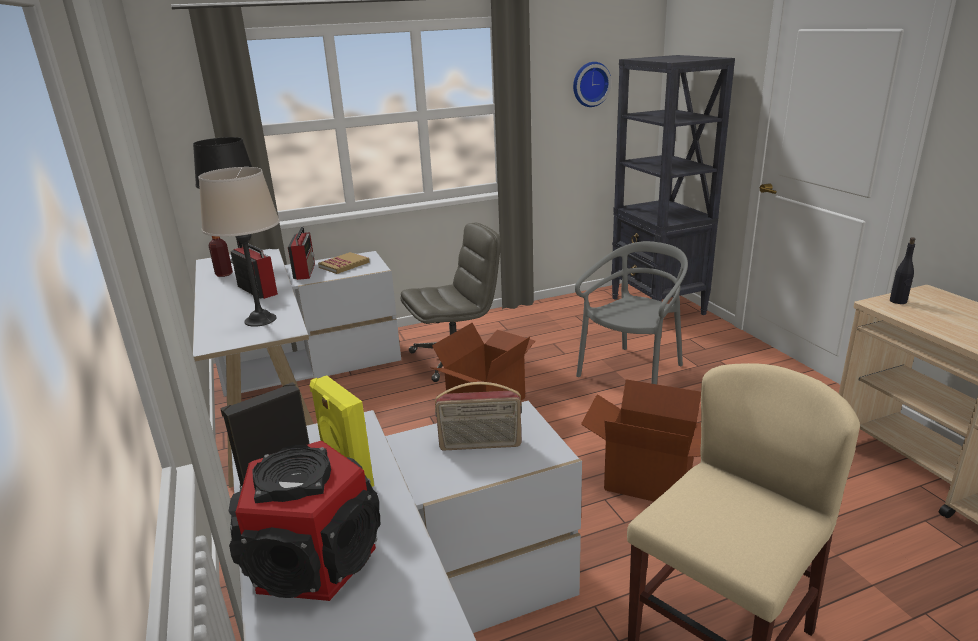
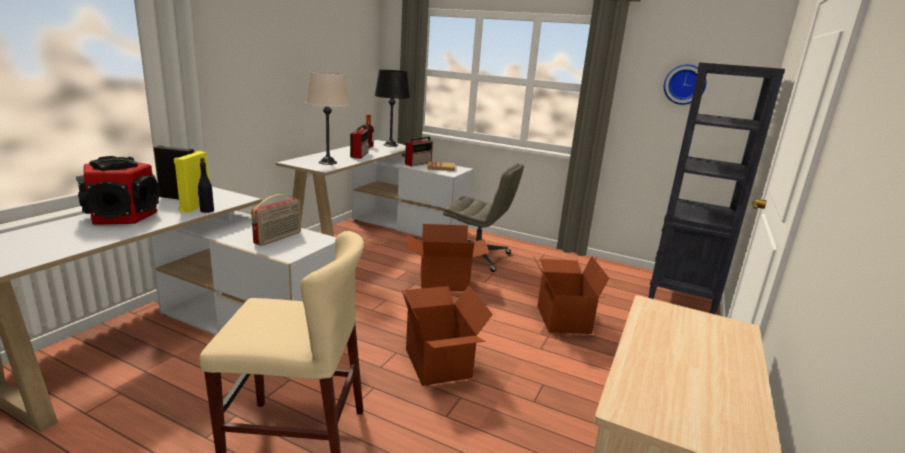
camera: 45 degrees right, 5 degrees down
(480, 445) = (278, 238): radio -> radio turned 105 degrees counterclockwise
(632, 373) = (562, 319): grey chair -> cardboard box
(898, 301) = (677, 313): black bottle -> black bottle (207, 211)

